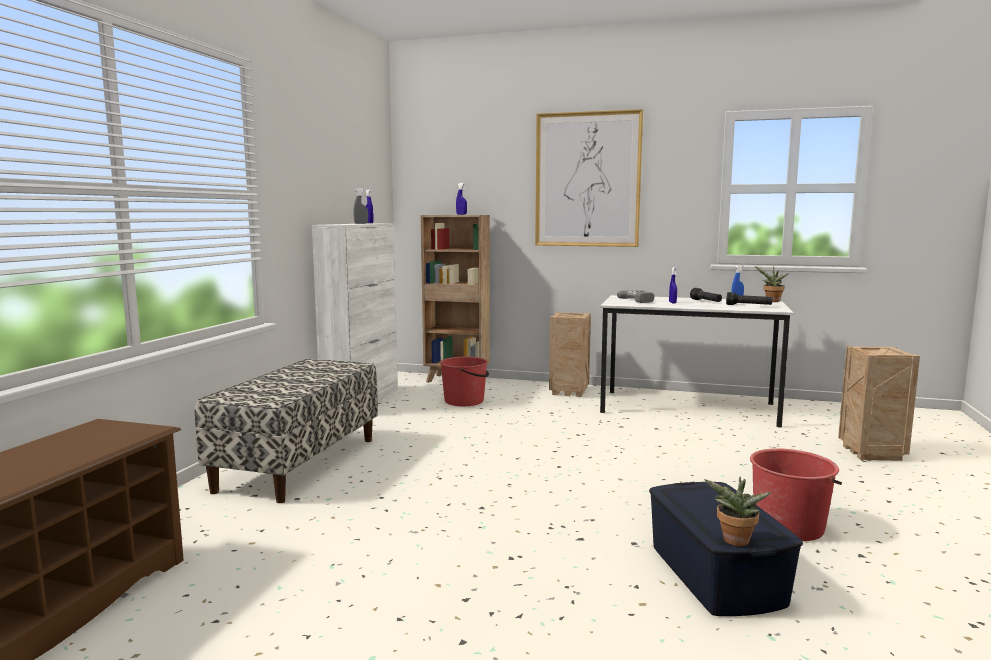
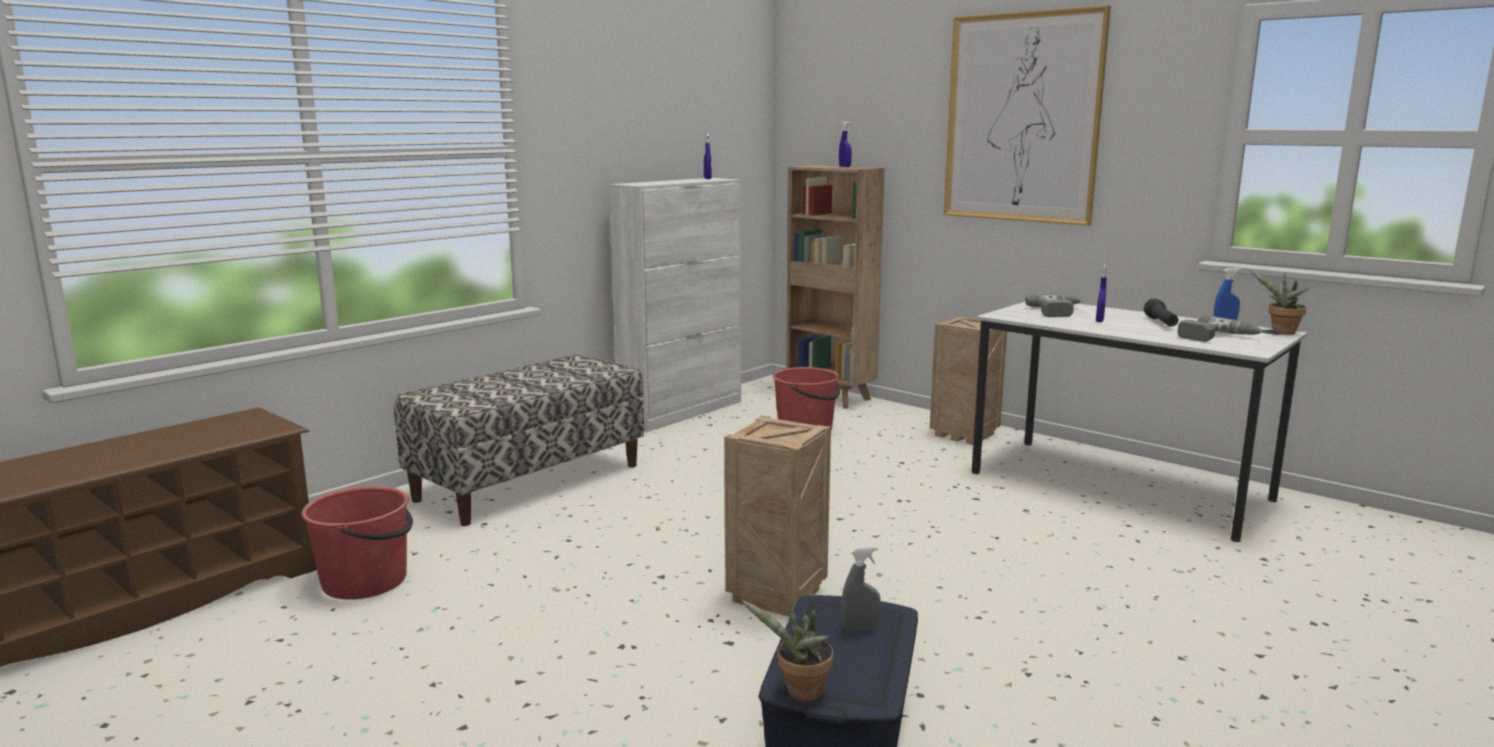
camera: 25 degrees right, 5 degrees up
(361, 223) = (688, 180): grey spray bottle -> grey spray bottle (860, 629)
(748, 306) = (1217, 337): black flashlight -> power drill
(789, 526) = (1037, 695): red bucket -> red bucket (366, 581)
(870, 453) = (1345, 612): crate -> crate (776, 594)

